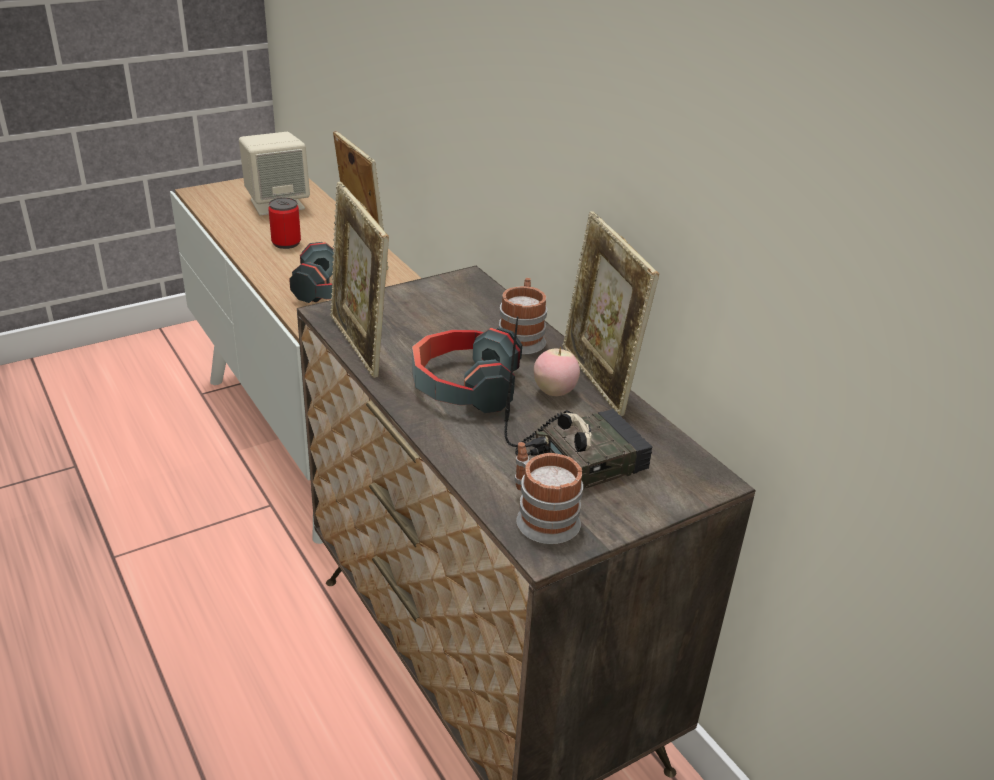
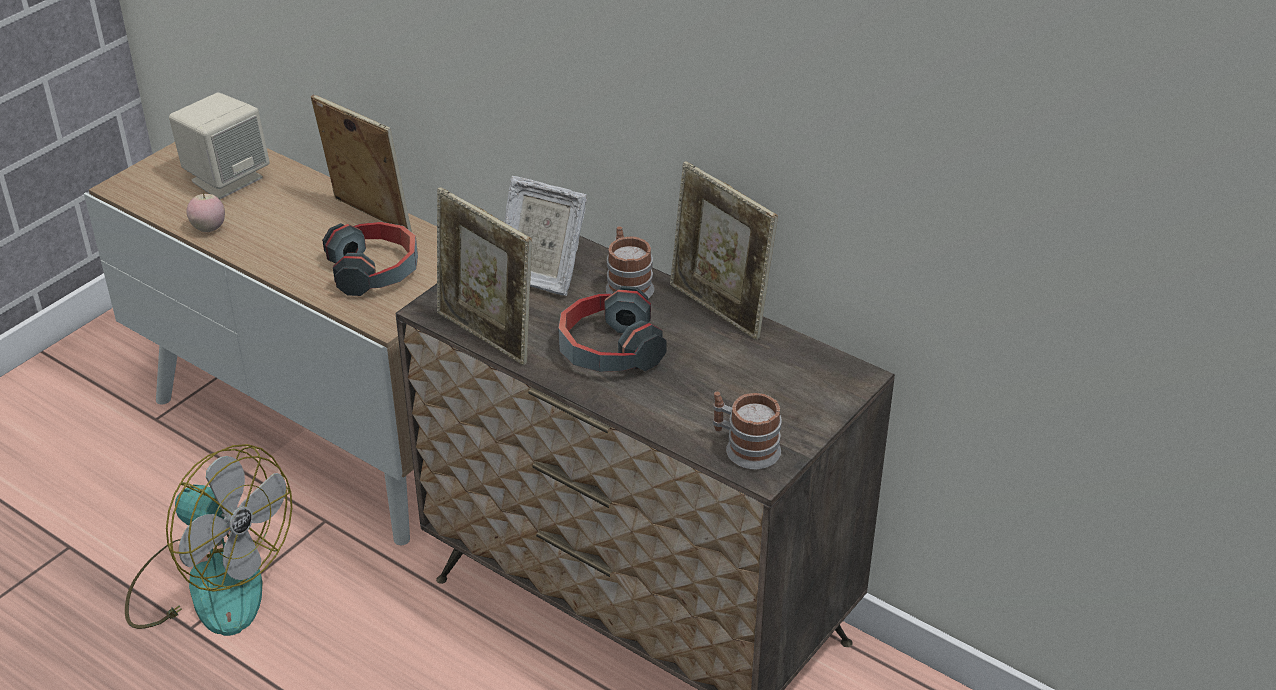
camera: 20 degrees left, 5 degrees up
(152, 526) = (209, 583): none -> fan
(286, 243) = (277, 228): can -> none
(447, 310) = (540, 274): none -> picture frame
(554, 392) = (689, 333): apple -> apple (209, 229)
(581, 458) = (747, 388): radio -> none

